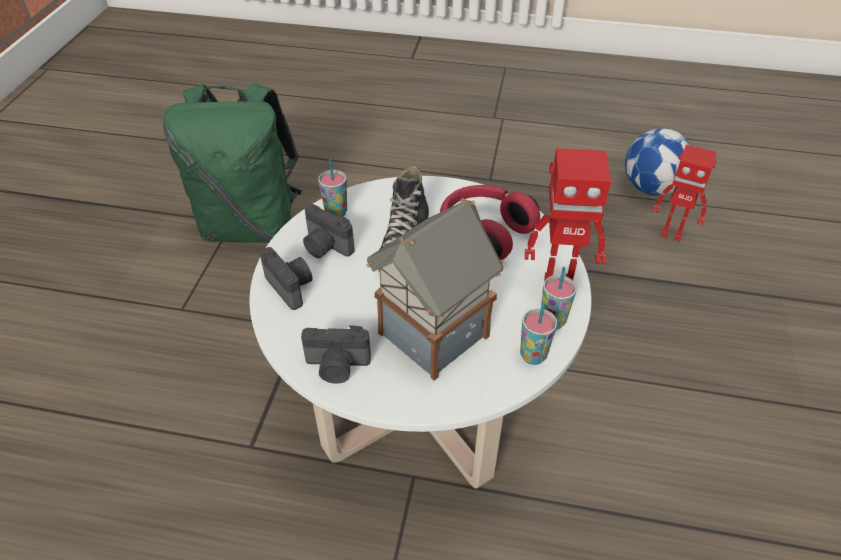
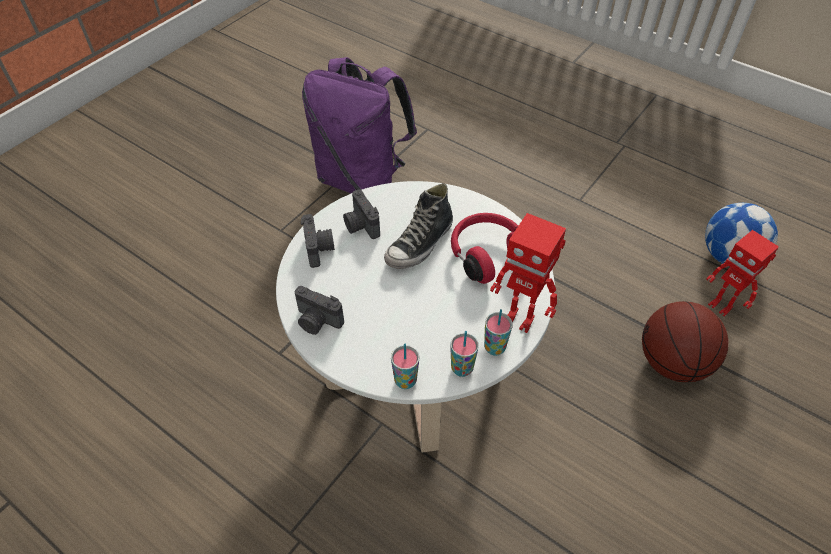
camera: 25 degrees right, 5 degrees up
(252, 225) = (362, 179): green backpack -> purple backpack
(336, 213) = (384, 200): cup -> cup (405, 381)
(432, 337) = (396, 325): toy house -> none
(661, 299) = (672, 362): none -> basketball

